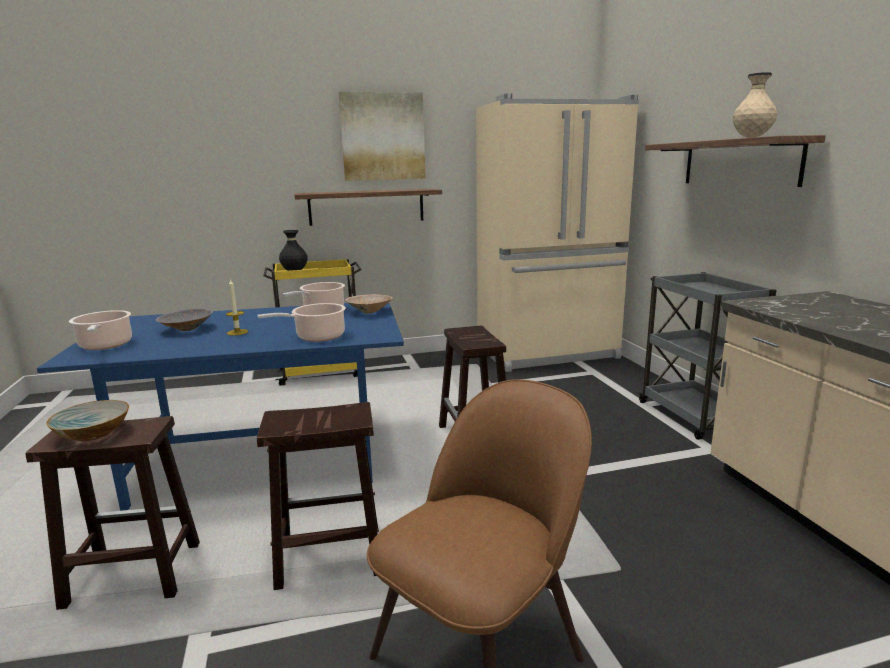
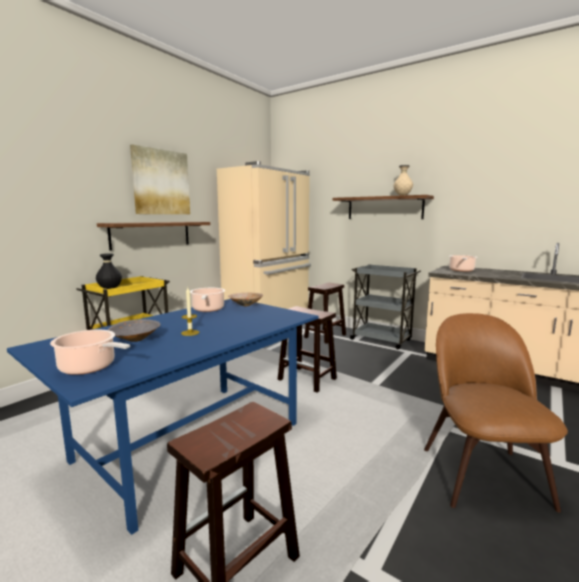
camera: 40 degrees left, 5 degrees down
(93, 433) = (225, 435): bowl -> none
(317, 337) = (261, 323): cooking pot -> cooking pot (461, 270)
(327, 557) = (344, 474): brown stool -> brown stool (325, 336)

